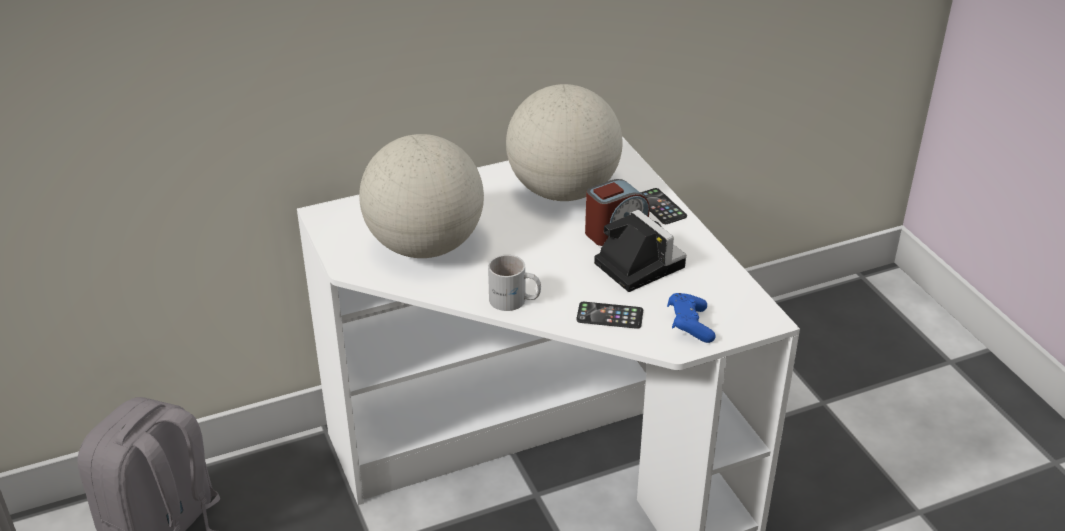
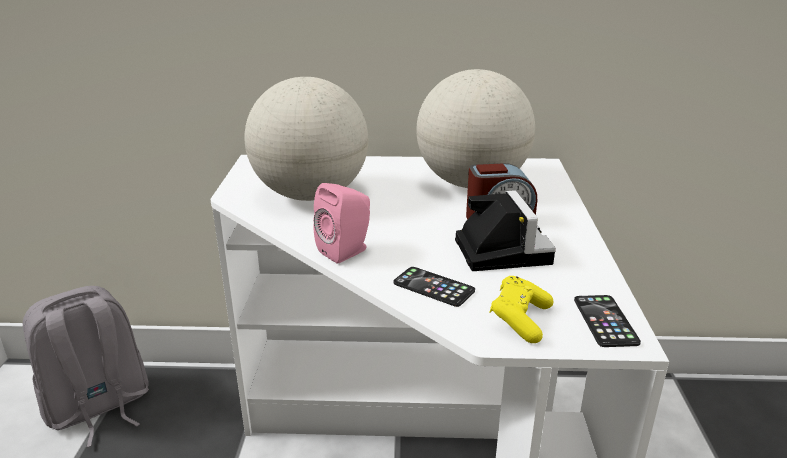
camera: 25 degrees right, 10 degrees down
(514, 301) = (347, 251): white mug -> pink speaker
(660, 207) = (561, 212): phone -> phone (605, 321)
(689, 326) = (519, 320): blue game controller -> yellow game controller

